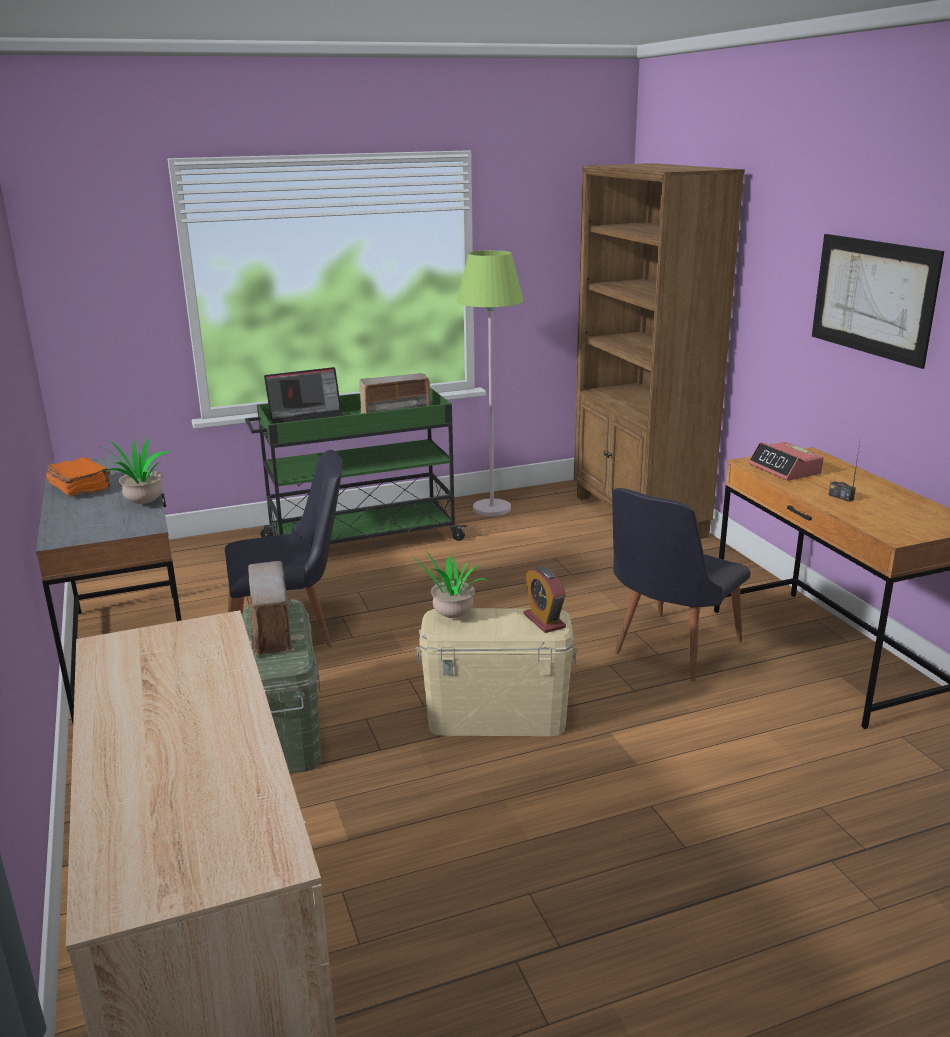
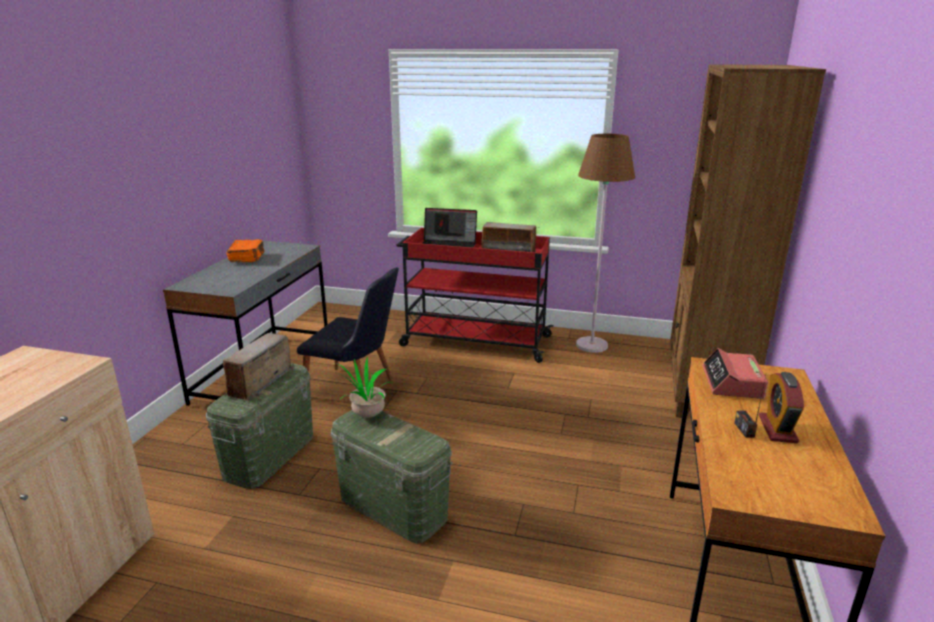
camera: 35 degrees right, 0 degrees up
(141, 503) = (255, 275): potted plant -> none
(360, 540) = (474, 341): green cart -> red cart
(491, 508) = (591, 345): green floor lamp -> brown floor lamp
(497, 717) = (393, 507): beige storage box -> green storage box
(544, 621) = (419, 445): alarm clock -> alarm clock (777, 429)
(668, 651) = (585, 514): black chair -> none
(873, 297) = (872, 218): picture -> none

